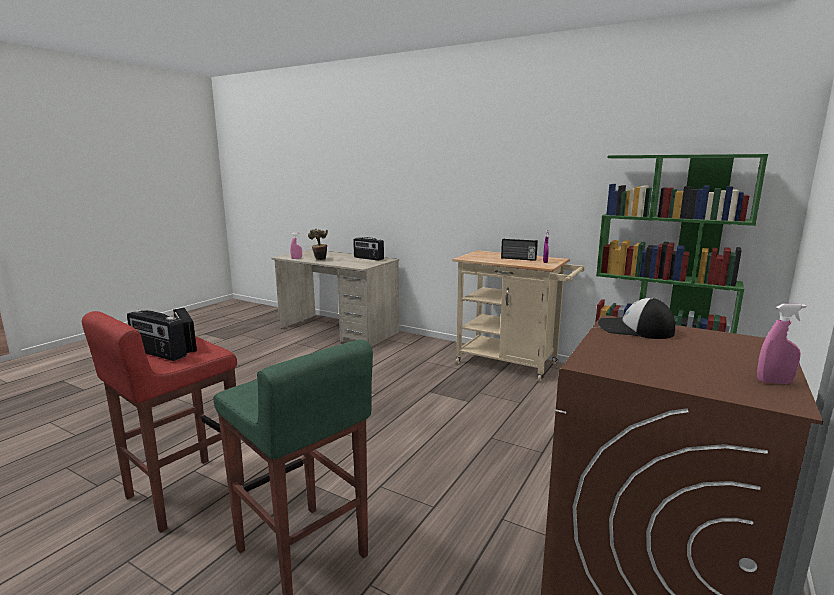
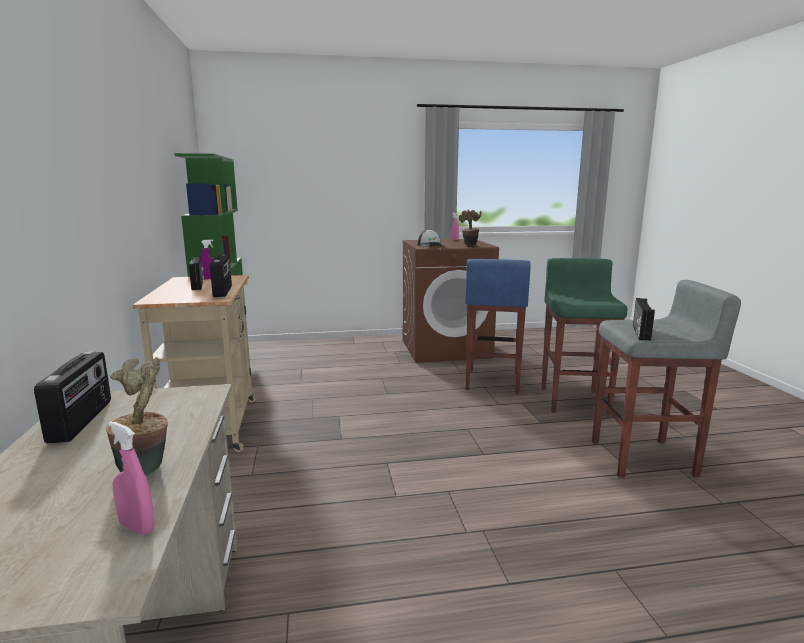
camera: 130 degrees left, 0 degrees up
(158, 353) = (667, 330): radio -> radio (223, 291)
(183, 492) = (644, 458): red stool -> grey stool
(442, 525) = (492, 381): none -> blue stool
(606, 352) = (469, 246): none -> potted plant

